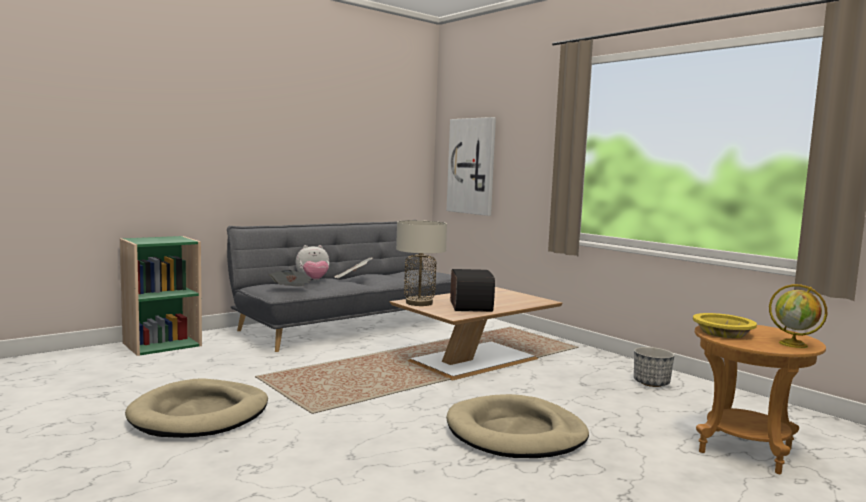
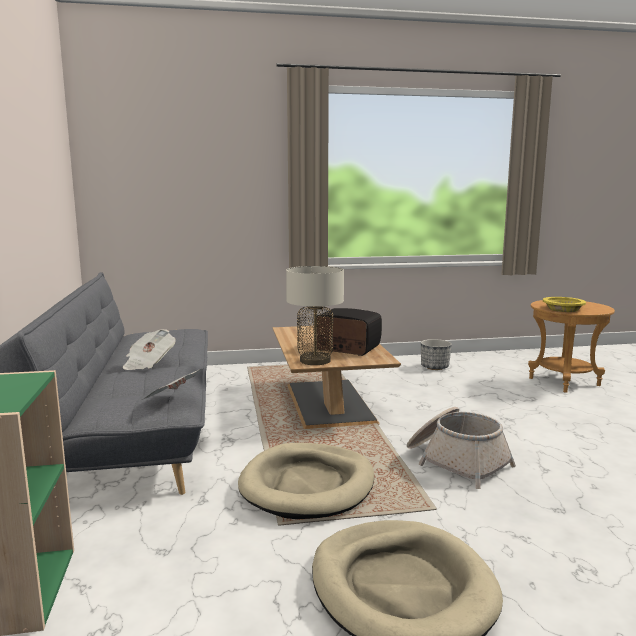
camera: 60 degrees left, 5 degrees up
(313, 281) = (117, 383): plush toy -> none
(407, 412) = (456, 461): none -> basket
(472, 166) = (151, 197): picture -> none
(516, 433) = (520, 432): beige dog bed -> beige dog bed (308, 485)
(794, 344) = (593, 305): globe -> none

